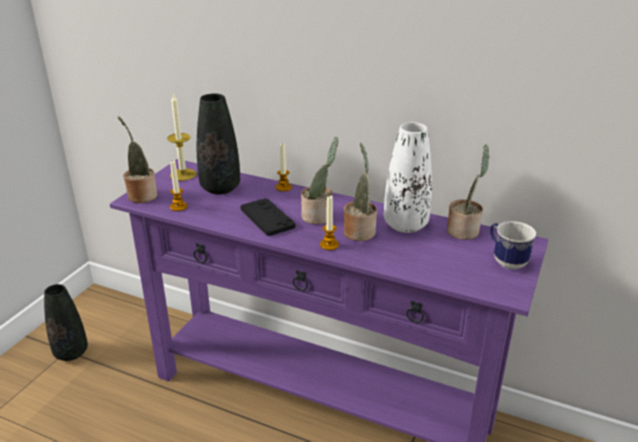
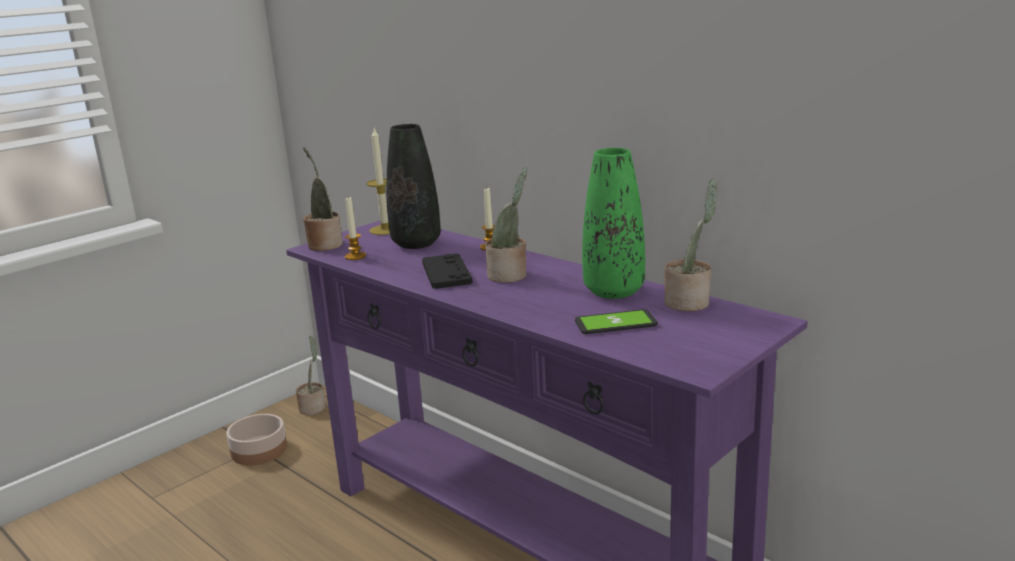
camera: 20 degrees right, 10 degrees down
(71, 353) = (260, 450): black vase -> bowl
(329, 245) = (499, 302): candle -> none
(359, 231) = (548, 293): potted plant -> potted plant (313, 408)
(405, 225) = (613, 291): white vase -> green vase
(427, 257) = (615, 323): none -> phone
(505, 261) = (722, 336): mug -> none

